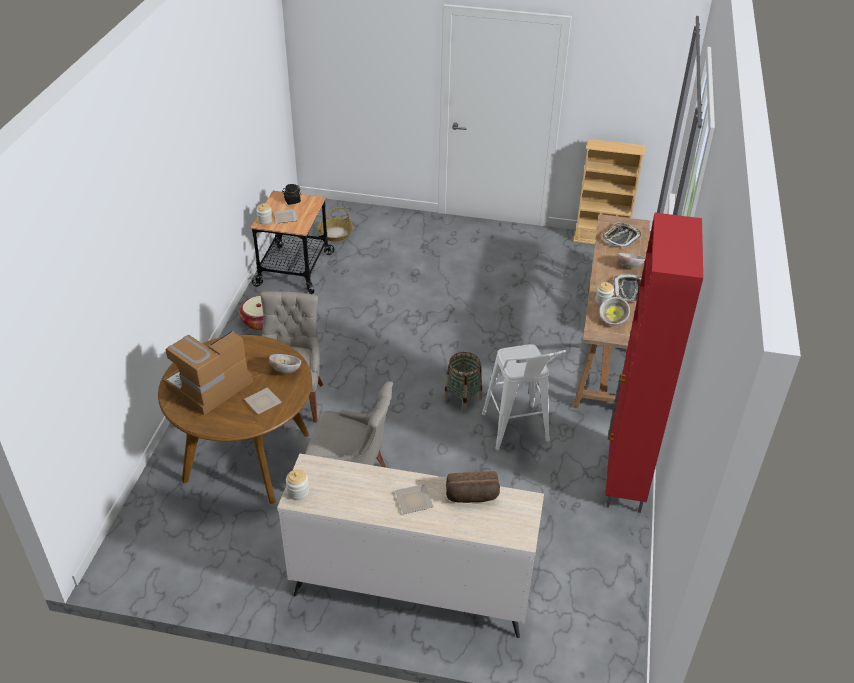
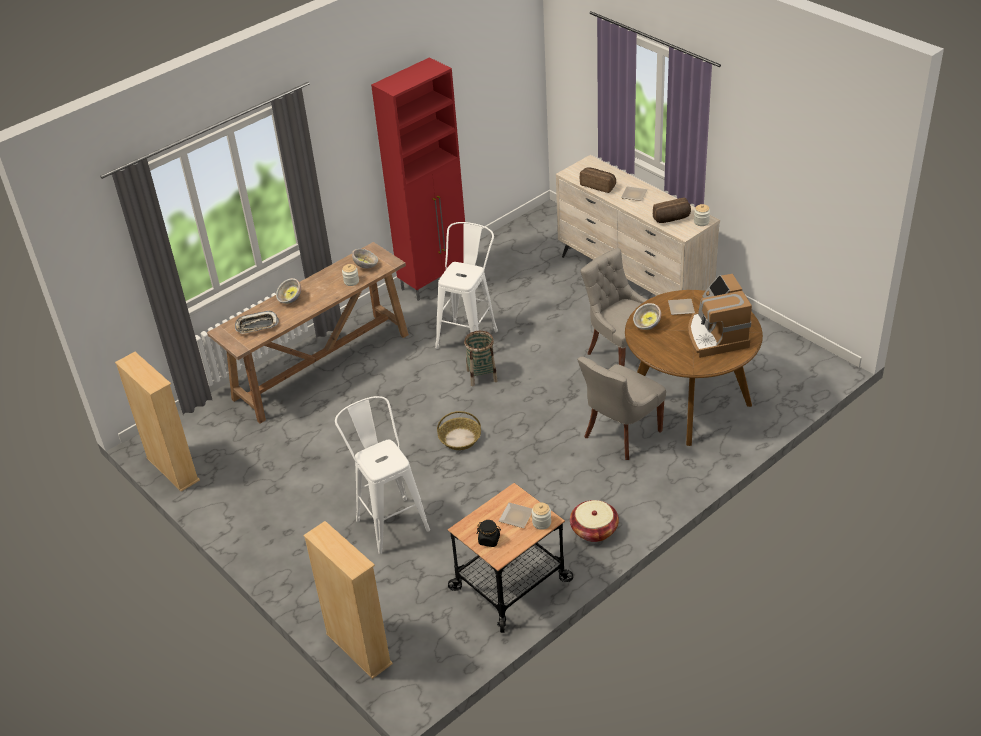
camera: 140 degrees left, 0 degrees up
(209, 386) = (715, 335): coffee machine -> coffee machine turned 90 degrees clockwise
(335, 233) = (421, 619): basket -> basket (459, 439)
(338, 481) = (672, 219): none -> bread
(358, 209) = (358, 649): none -> beige bookcase
(415, 270) = (389, 520): none -> white stool
(630, 291) = (321, 280): tray -> none

